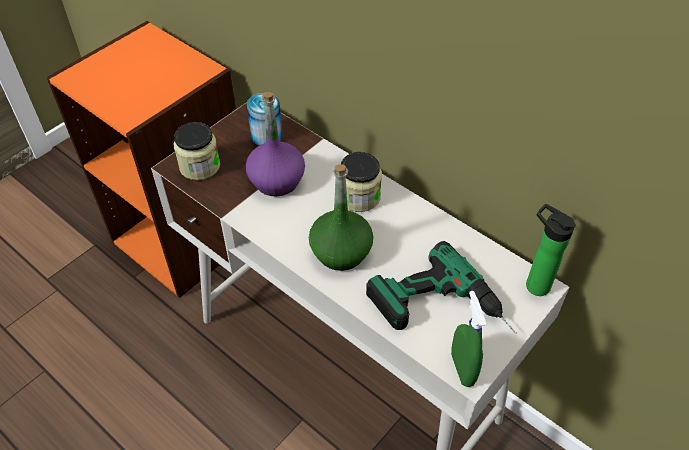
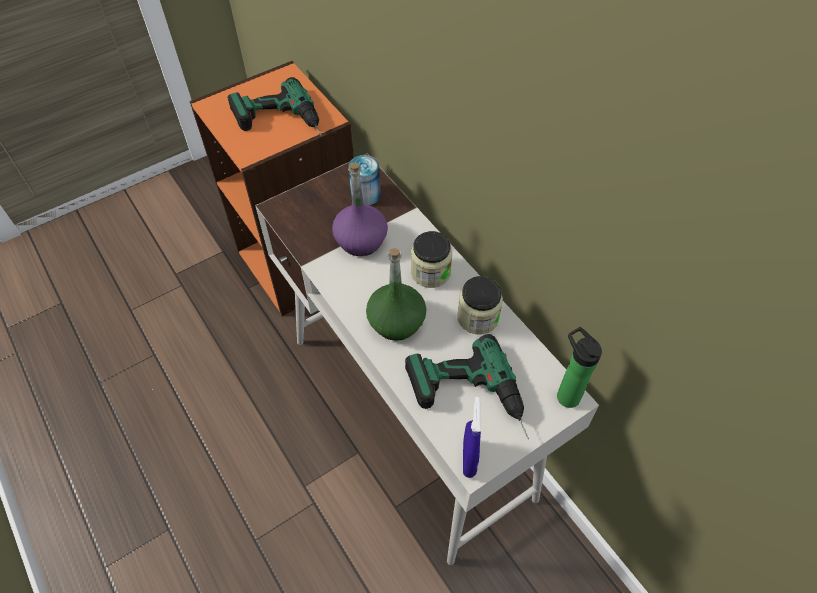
camera: 15 degrees right, 5 degrees up
(154, 82) = (280, 123): none -> power drill
(200, 166) = (297, 212): jar -> jar (478, 317)
(462, 369) = (469, 459): green spray bottle -> blue spray bottle

